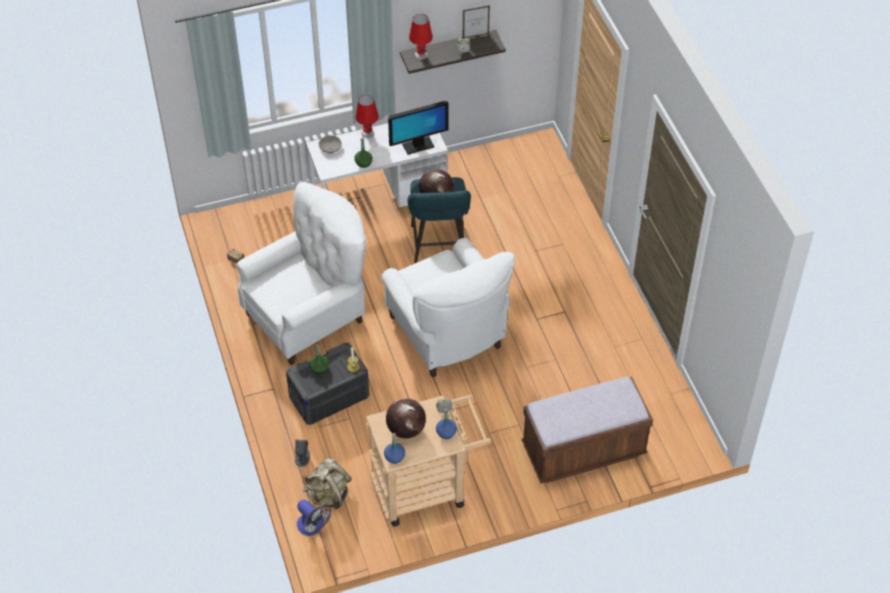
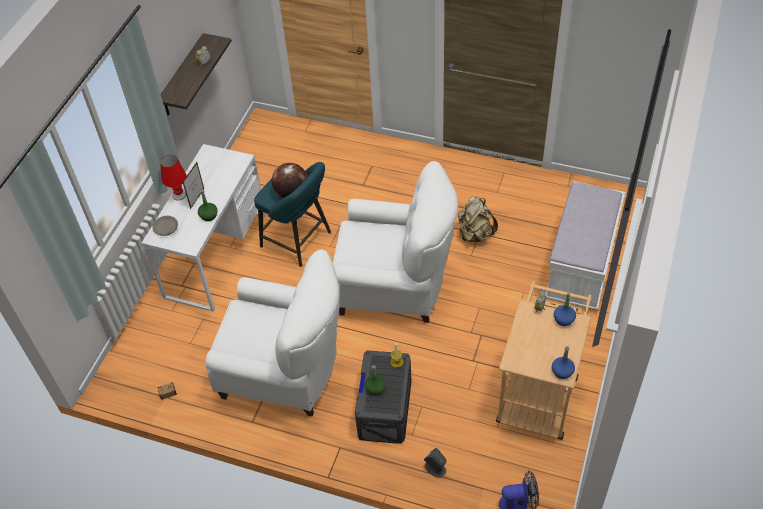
camera: 50 degrees left, 0 degrees up
(309, 316) = (285, 373): white armchair -> white armchair turned 105 degrees clockwise
(328, 495) = (491, 471): beige backpack -> beige backpack (475, 234)
(406, 429) = (537, 346): globe -> none
(418, 145) = (229, 170): monitor -> none
(421, 55) = (177, 89): red table lamp -> none
(475, 36) = (196, 47): picture frame -> picture frame (197, 198)
(583, 451) = (581, 267): brown bench -> white bench

